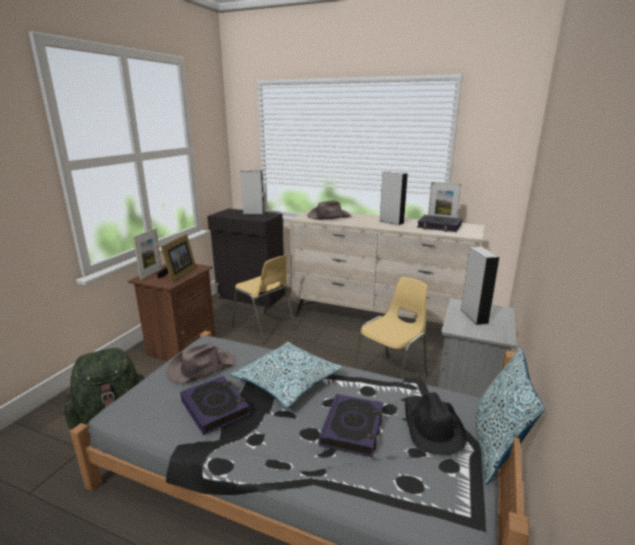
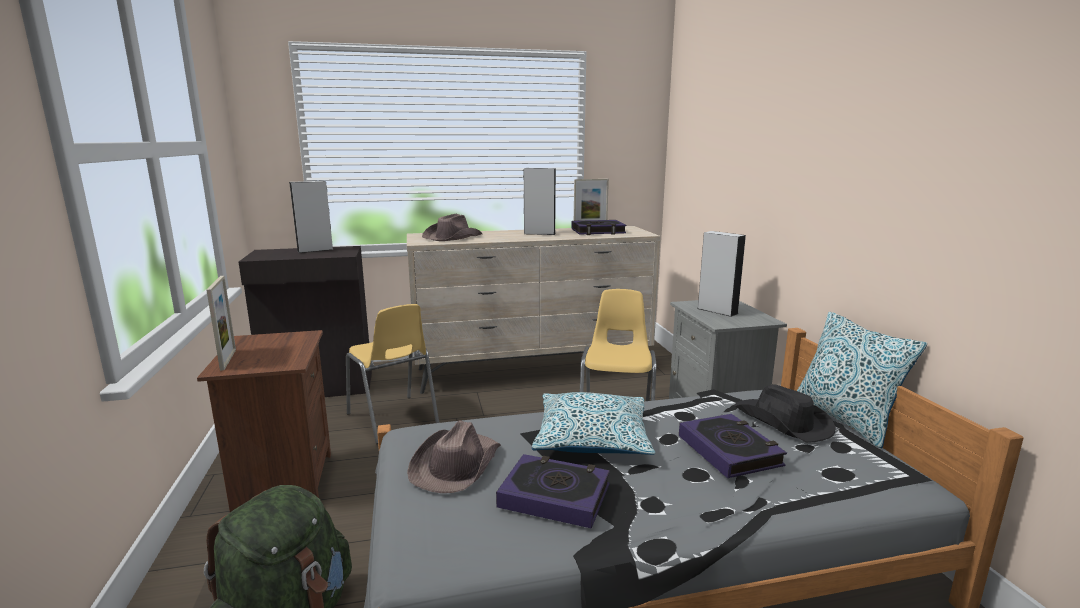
camera: 35 degrees left, 5 degrees down
(178, 274) = (284, 350): picture frame -> none
(264, 328) = (393, 420): yellow chair -> yellow chair turned 45 degrees clockwise

